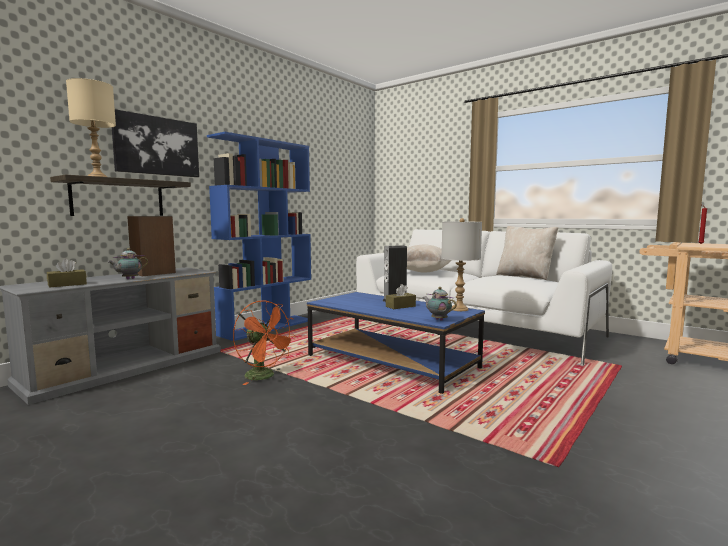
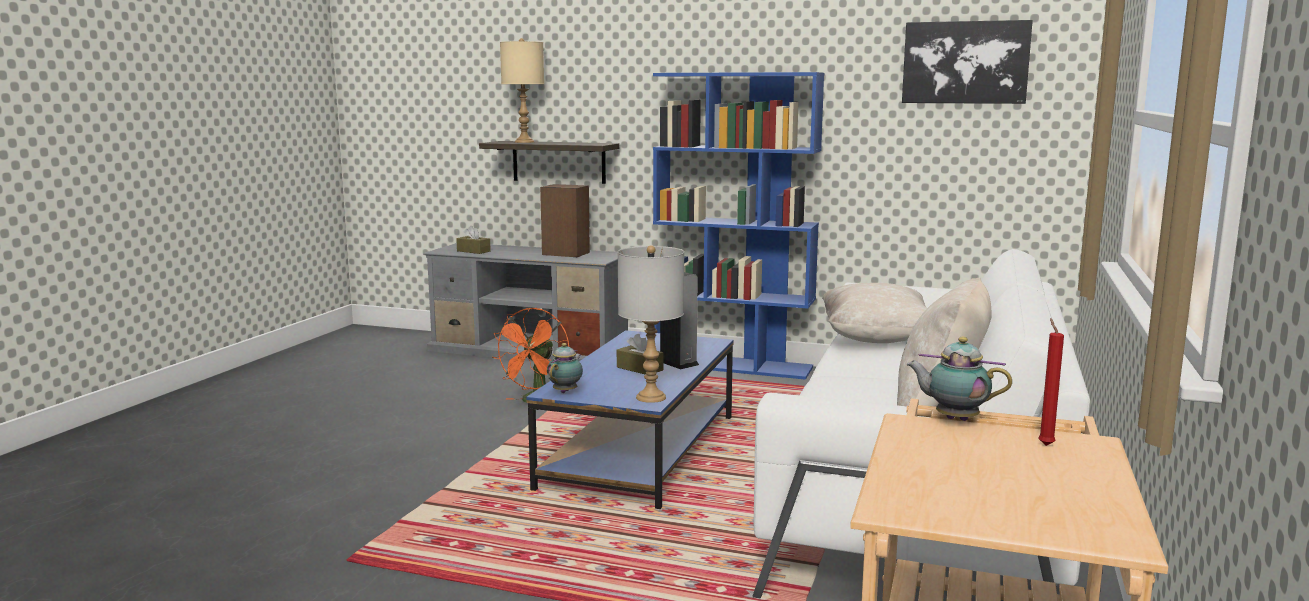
camera: 70 degrees right, 5 degrees up
(129, 279) = (519, 255): teapot -> teapot (953, 419)
(157, 146) = (603, 96): picture -> picture (965, 62)

